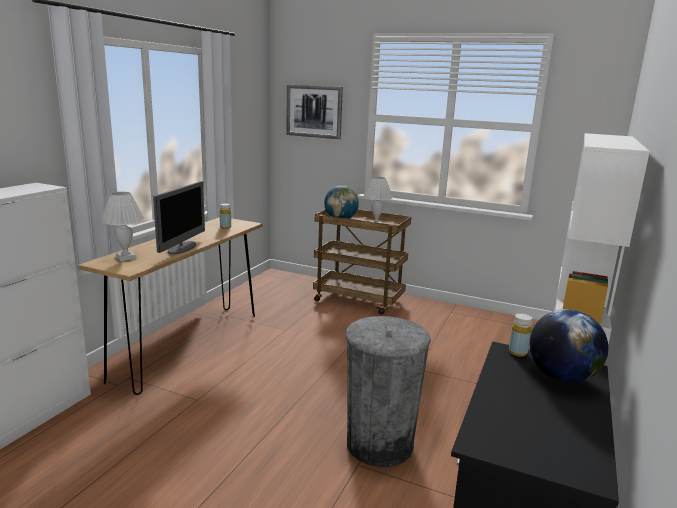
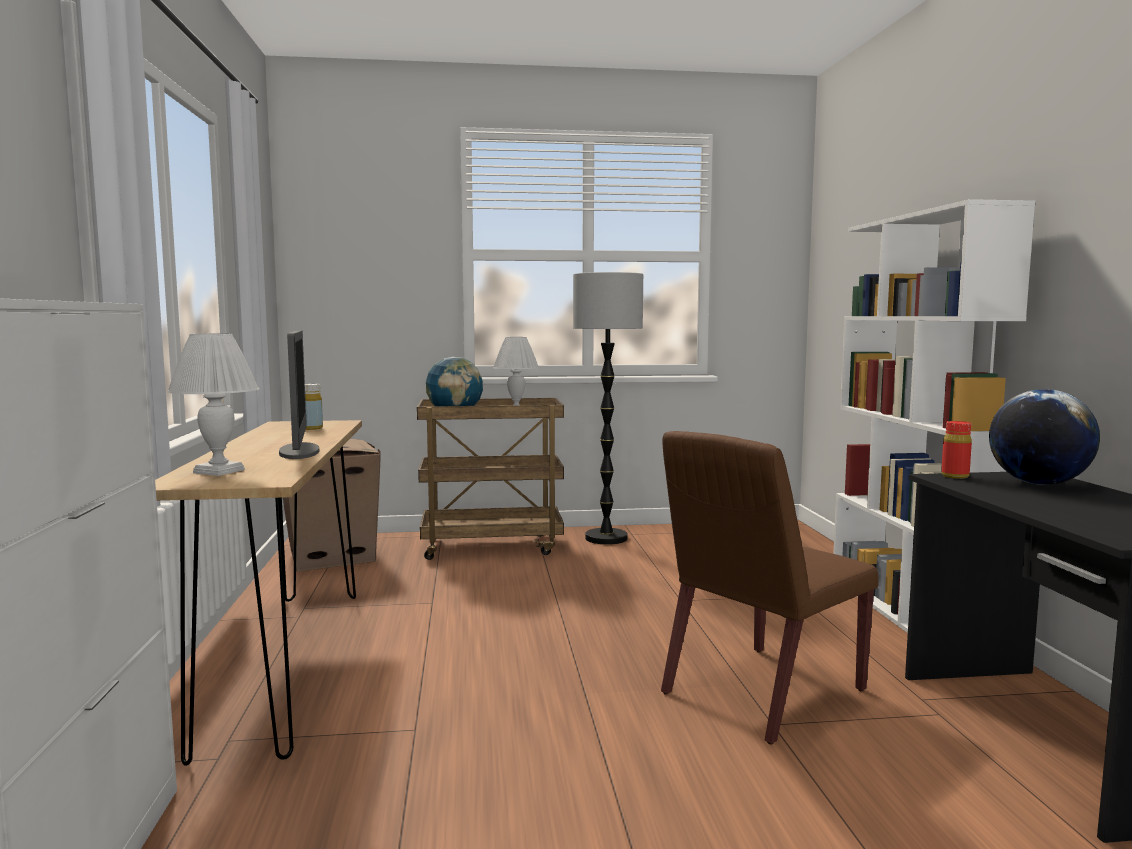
camera: 30 degrees left, 10 degrees down
(274, 286) = (332, 556): none -> cardboard box
(314, 111) = (364, 250): picture -> none
(379, 444) = (762, 692): grey trash can -> brown chair
(431, 311) = (606, 538): none -> floor lamp
(518, 352) = (955, 476): yellow bottle -> red bottle

